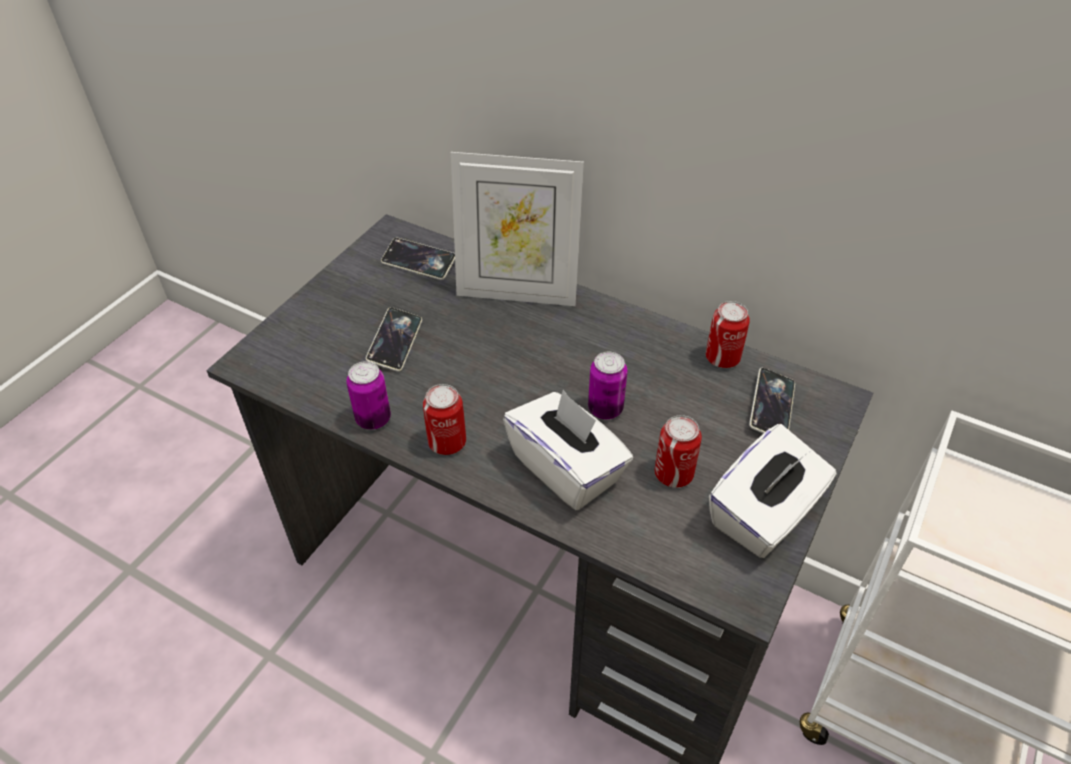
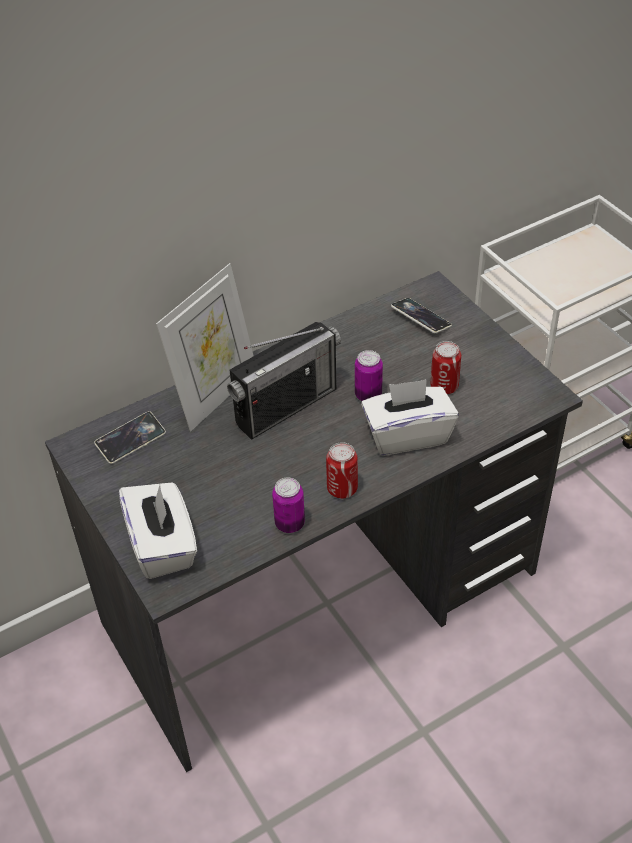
camera: 60 degrees left, 0 degrees up
(395, 343) = (216, 485): phone -> none
(538, 349) = (286, 406): none -> radio
(722, 358) = (363, 320): can -> none
(764, 515) = (499, 361): white tissue box -> white tissue box (163, 546)

